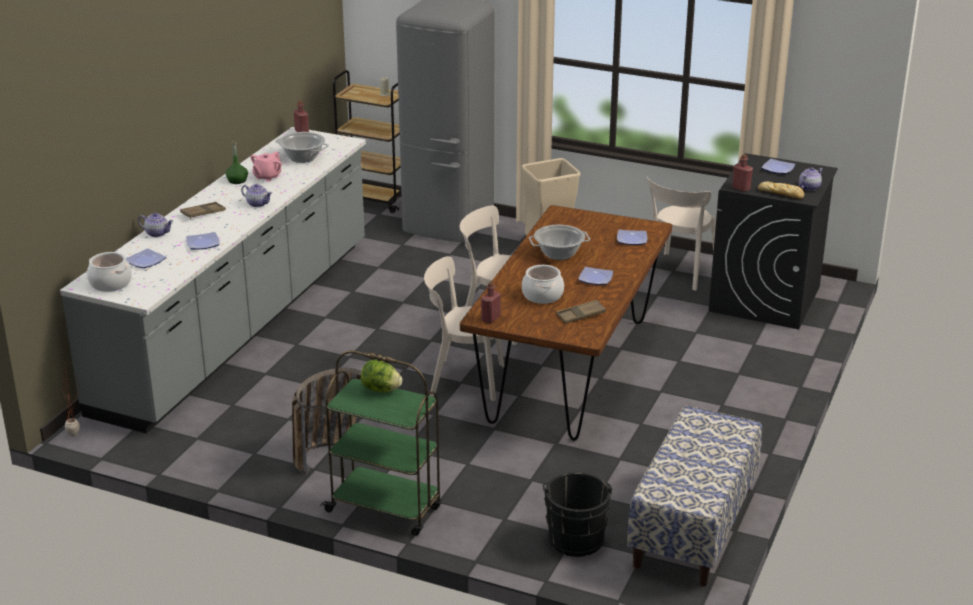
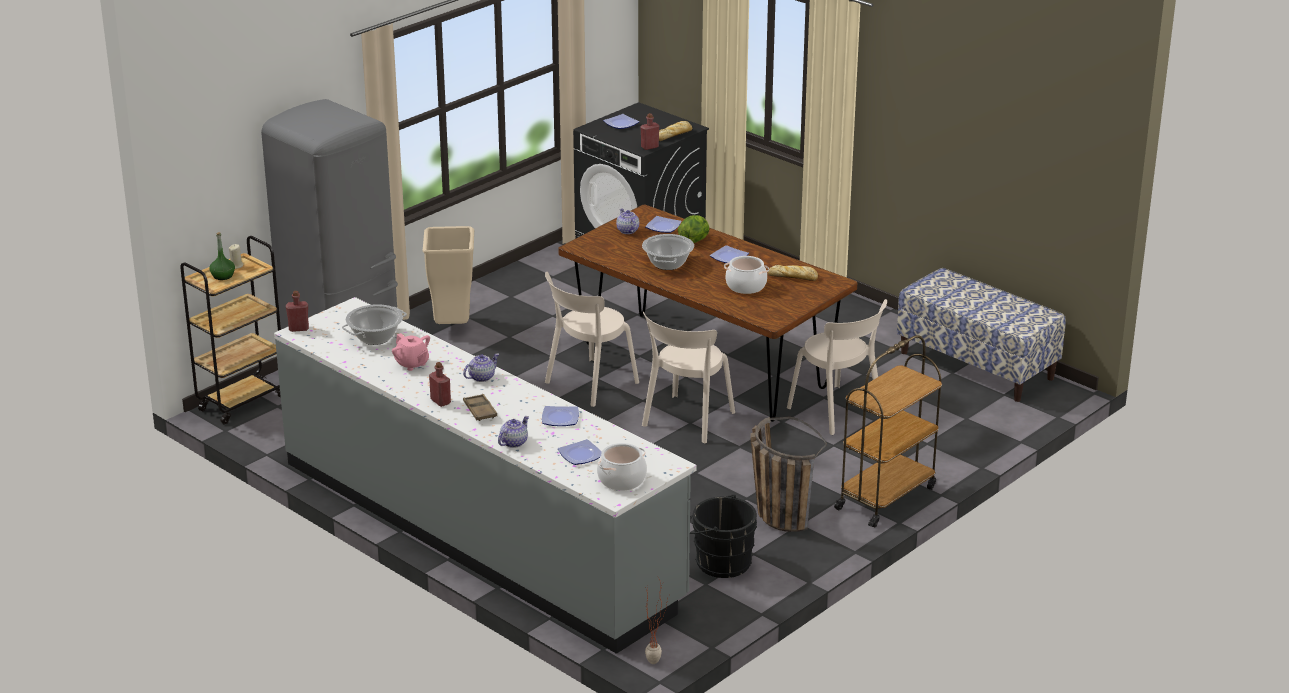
camera: 70 degrees left, 0 degrees up
(237, 180) = (406, 382): green bottle -> green bottle (222, 276)
(381, 390) = (873, 387): lettuce -> lettuce (694, 240)
(385, 510) = (887, 498): green cart -> brown cart
(490, 319) = (775, 316): red bottle -> red bottle (440, 401)
(576, 537) = (967, 417): black bucket -> black bucket (720, 562)
(581, 315) = (794, 277): brown tray -> bread
(678, 273) = (560, 276): beige chair -> beige chair (838, 412)
(809, 187) = (670, 121): teapot -> teapot (627, 230)

